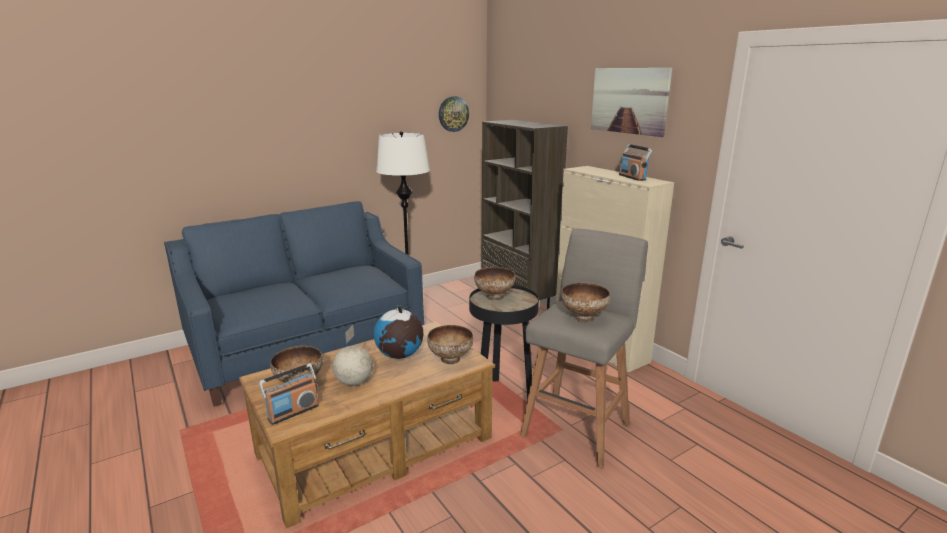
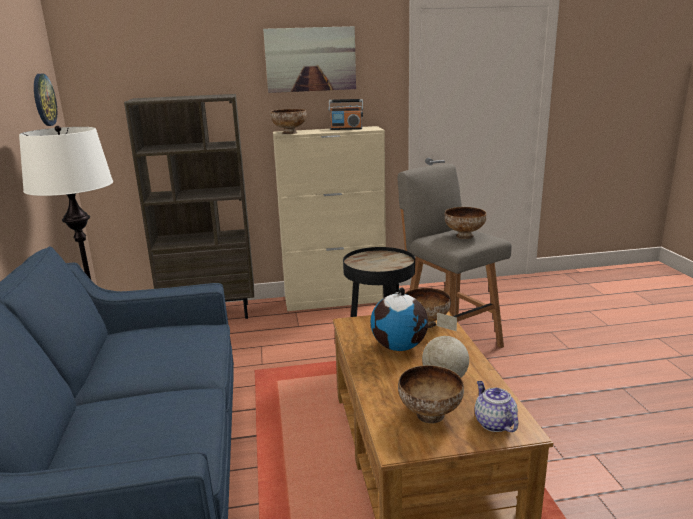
camera: 65 degrees left, 0 degrees up
(293, 412) = (493, 423): radio -> teapot
(494, 296) = (366, 264): bowl -> bowl (289, 133)

